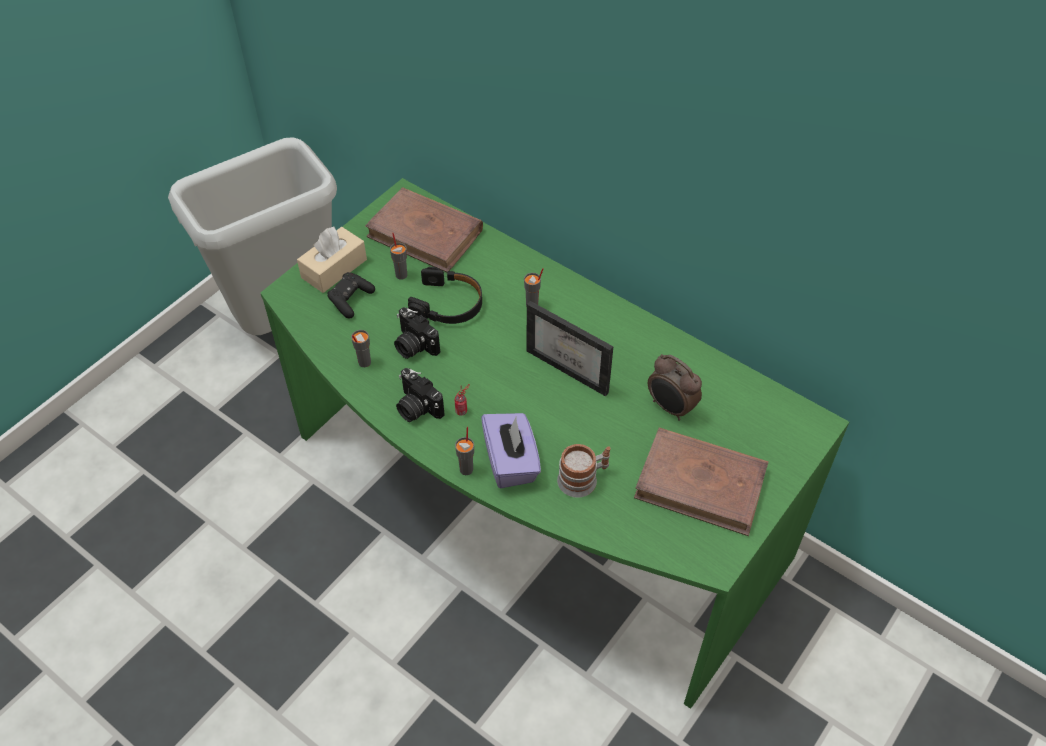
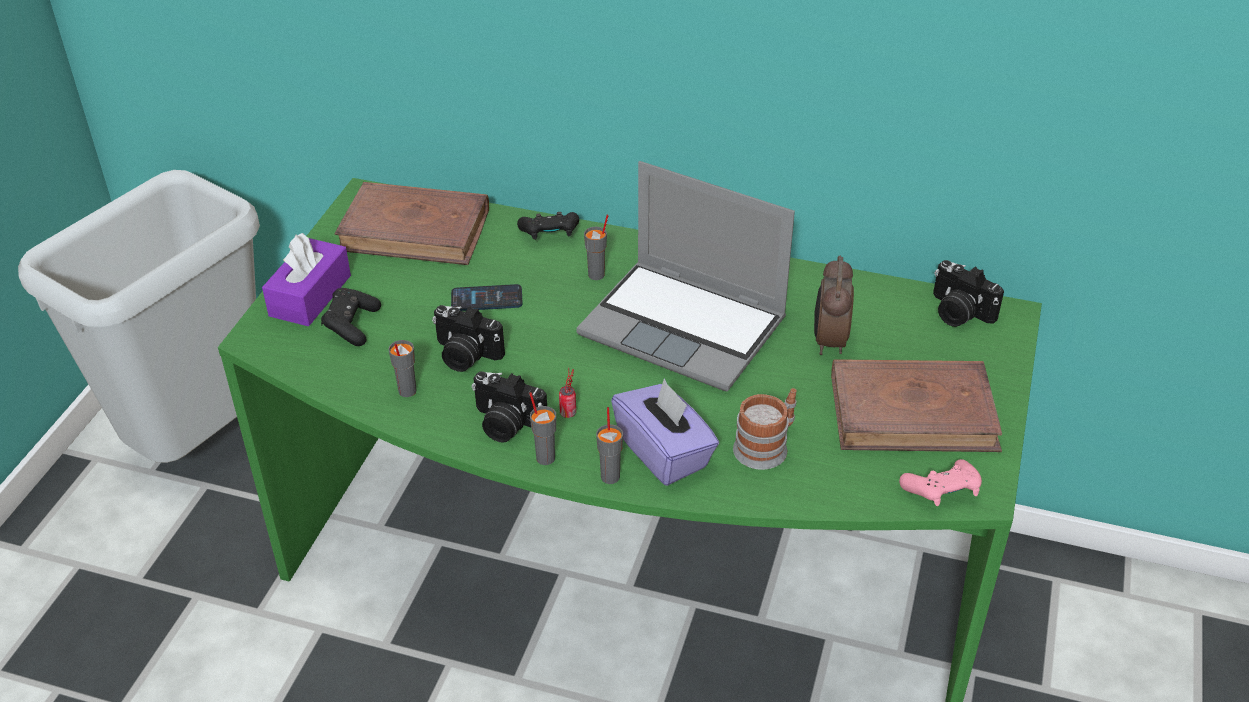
camera: 20 degrees left, 10 degrees down
(334, 268) = (310, 296): beige tissue box -> purple tissue box
(401, 274) = (407, 281): grey cup -> grey cup (545, 457)
(448, 304) = (486, 299): black headphones -> phone
(515, 263) = (550, 235): none -> black game controller
(574, 366) = (686, 327): picture frame -> laptop
(670, 408) = (829, 341): alarm clock -> alarm clock turned 75 degrees clockwise
(687, 554) = (941, 493): none -> pink game controller
(779, 411) = (958, 313): none -> camera

